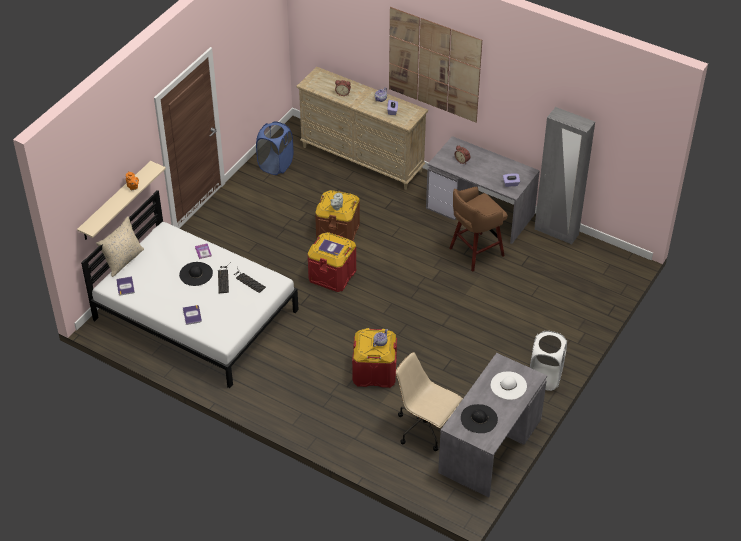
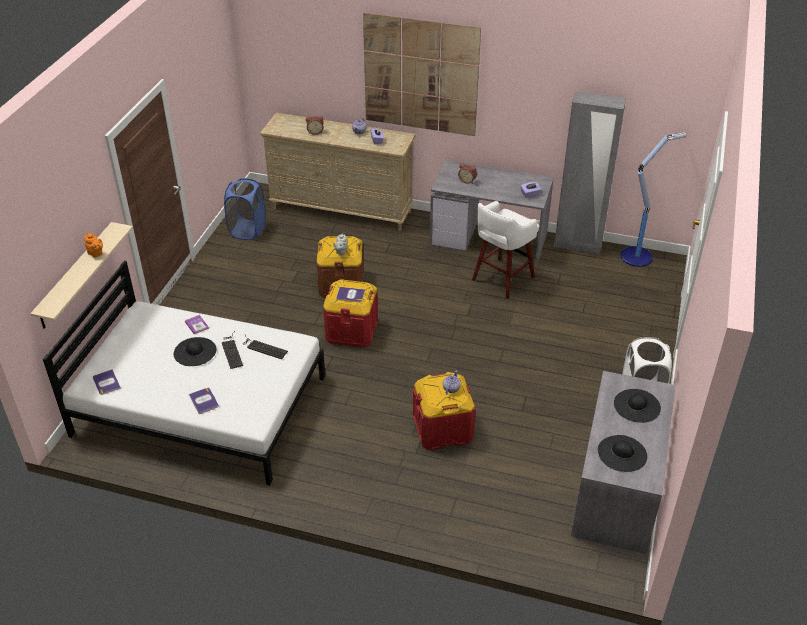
camera: 15 degrees left, 5 degrees down
(123, 260) = (96, 353): beige pillow -> none
(425, 428) = (531, 484): beige office chair -> none
(475, 252) = (501, 279): brown stool -> white stool
(508, 385) = (637, 406): white hat -> black hat
(605, 252) = (637, 256): none -> floor lamp

